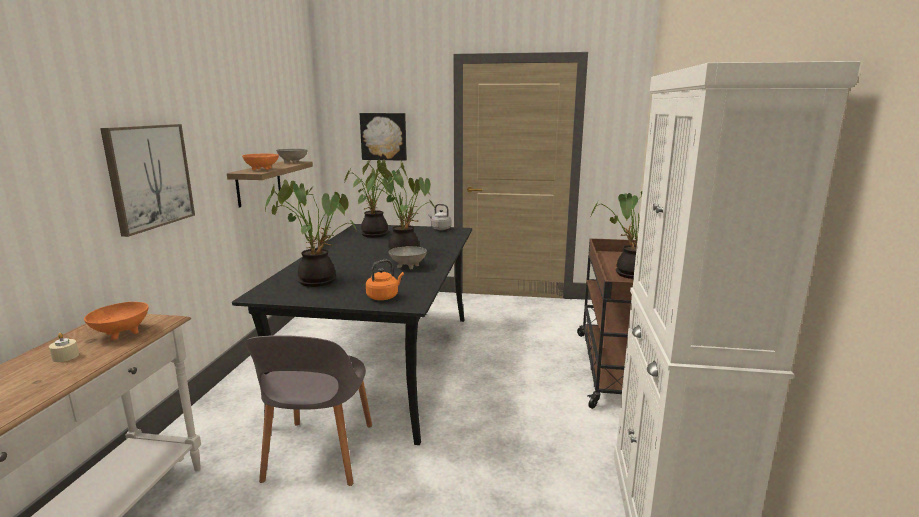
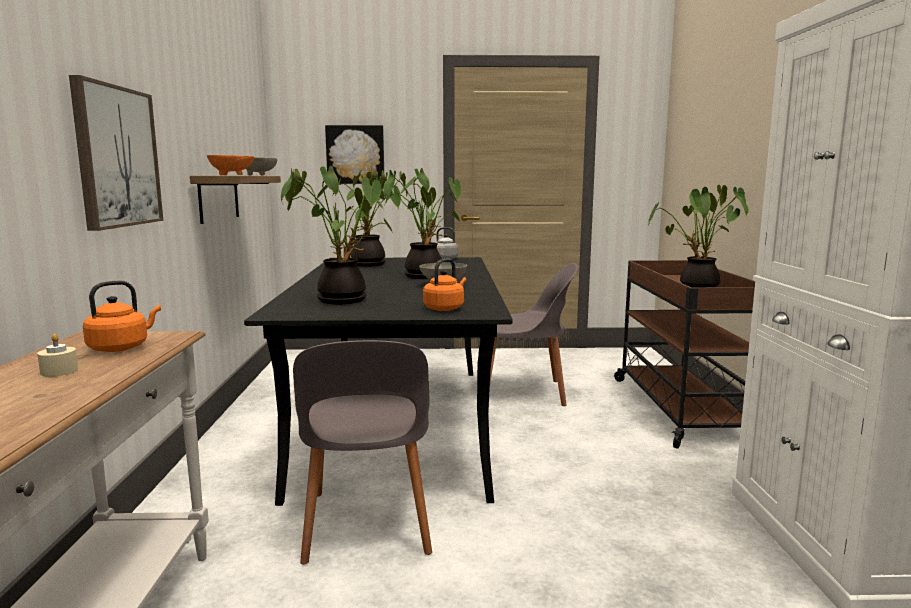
camera: 10 degrees left, 5 degrees down
(122, 332) = (121, 347): orange bowl -> orange kettle
(497, 341) = (525, 392): none -> grey chair

